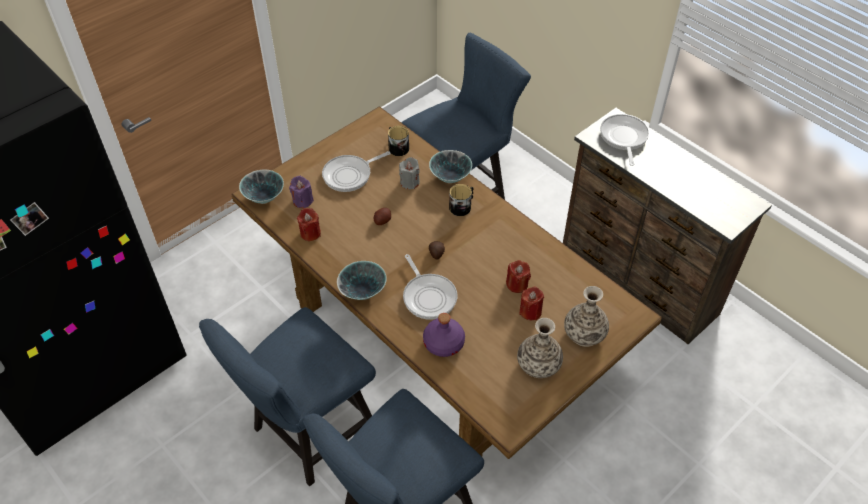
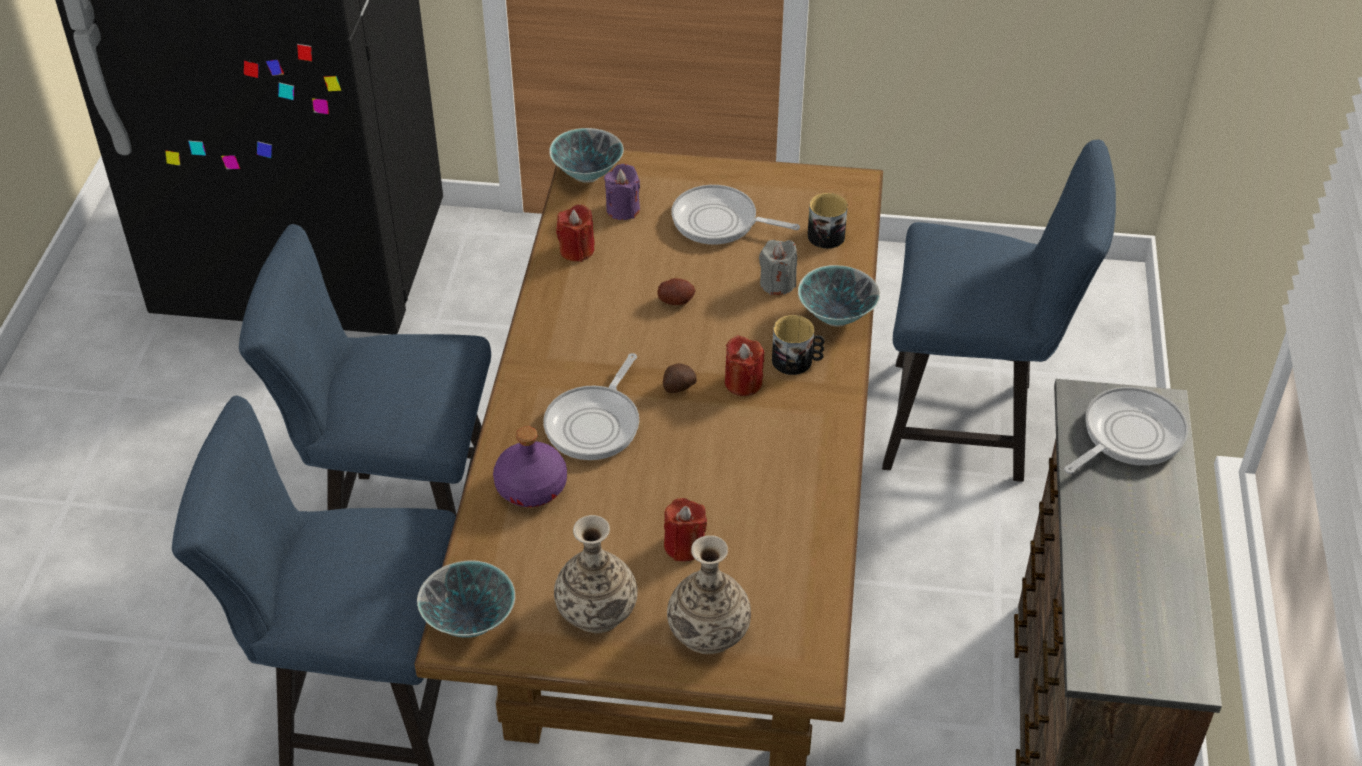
camera: 50 degrees right, 5 degrees down
(363, 292) = (534, 358): bowl -> bowl (470, 623)
(517, 284) = (718, 502): red candle -> red candle (743, 383)

